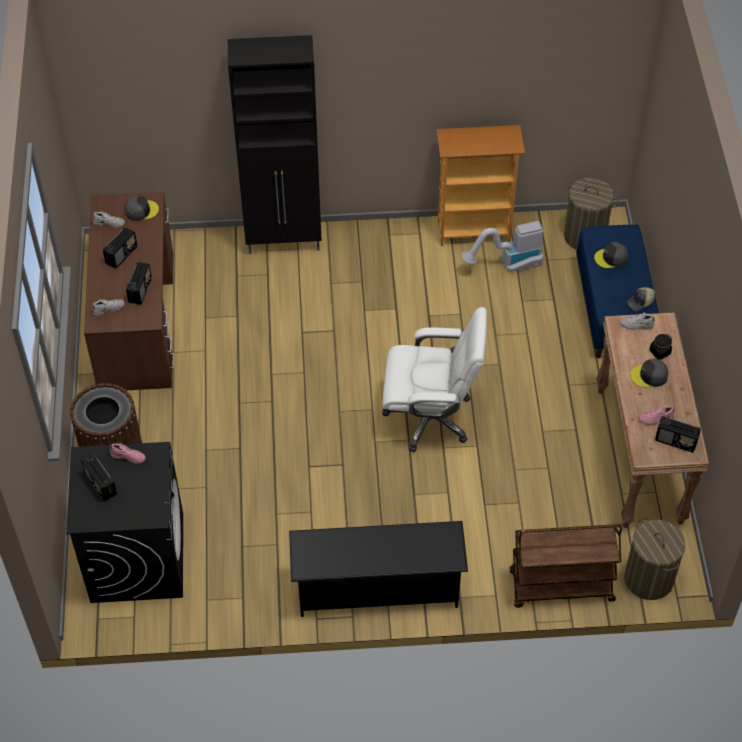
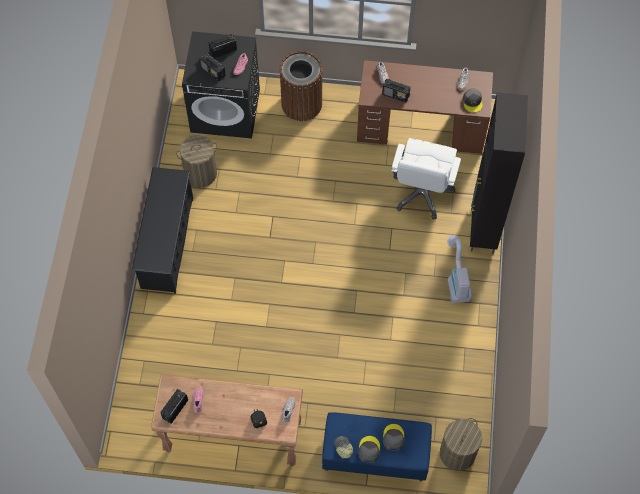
camera: 100 degrees right, 10 degrees up
(122, 255) = (431, 86): radio -> radio (213, 72)
(430, 417) = (298, 300): white office chair -> white office chair (422, 193)
(474, 231) = (475, 367): bookcase -> none
(507, 264) = (435, 385): vacuum cleaner -> vacuum cleaner (456, 279)
(560, 587) = (138, 356): brown cart -> none
(648, 578) = (129, 416): laundry basket -> laundry basket (201, 173)
(649, 376) = (238, 407): grey cap -> grey cap (369, 450)

